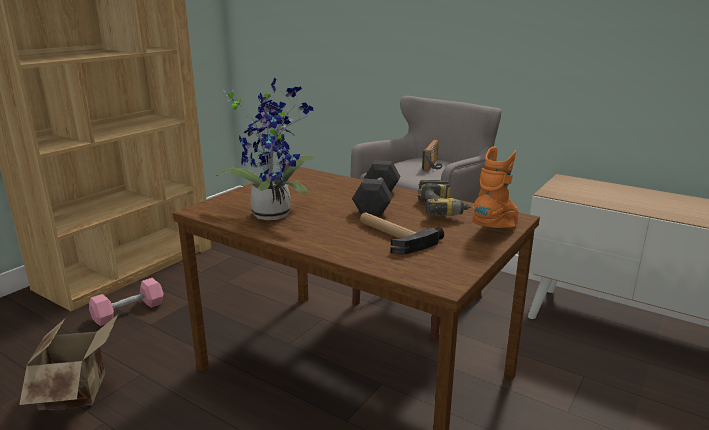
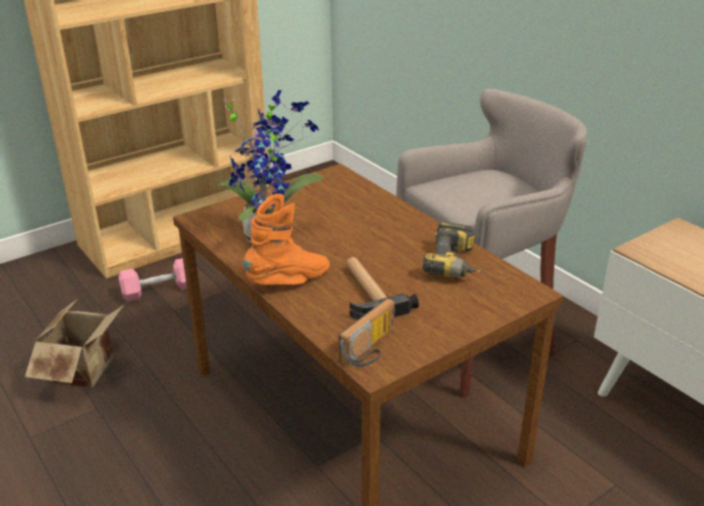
camera: 20 degrees right, 10 degrees up
(377, 201) = (390, 237): black dumbbell -> none
(434, 165) = (500, 188): radio -> radio (371, 349)
(497, 229) = (493, 304): orange boot -> orange boot (289, 281)

